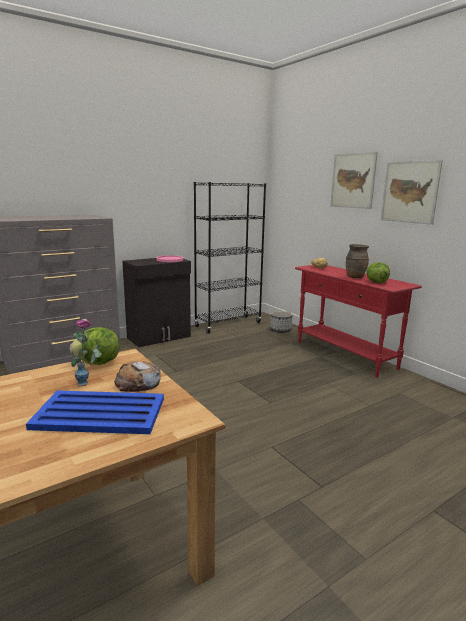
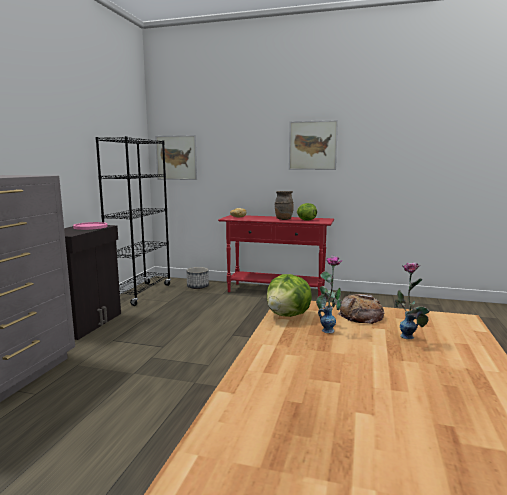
camera: 40 degrees left, 5 degrees down
(101, 413) = (408, 341): blue tray -> vase
(353, 180) = (255, 137): picture -> picture (176, 157)

